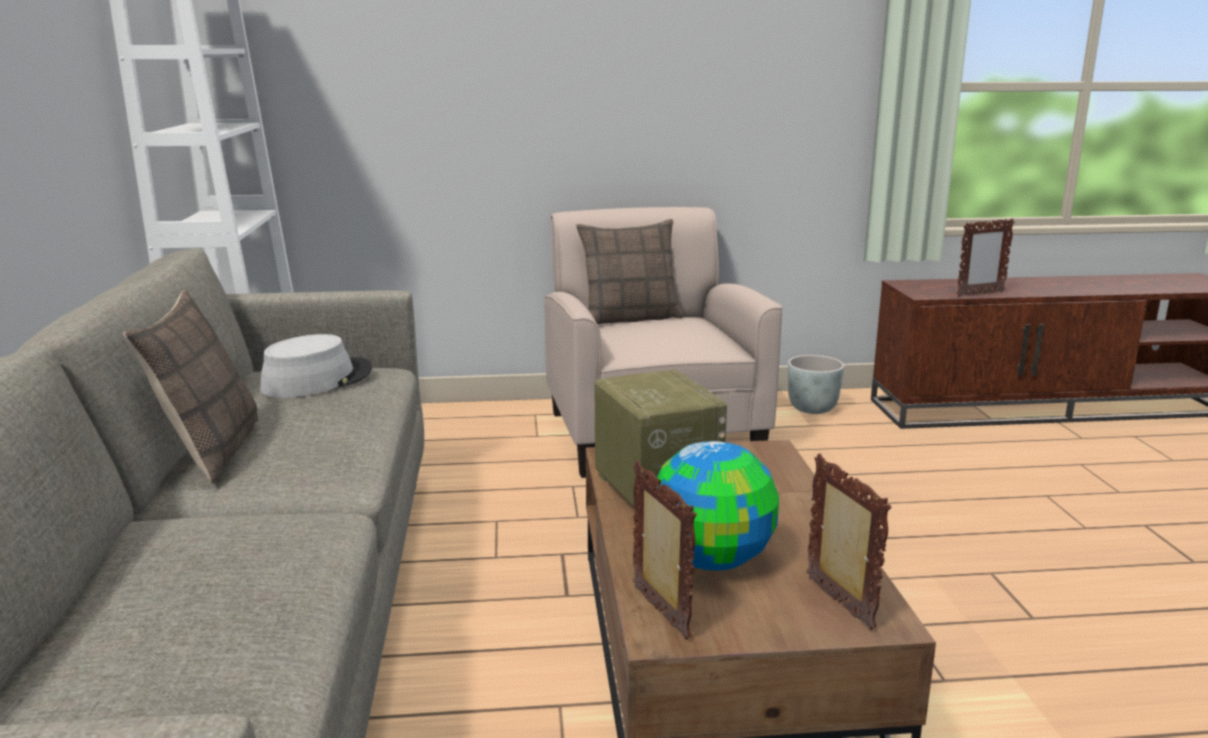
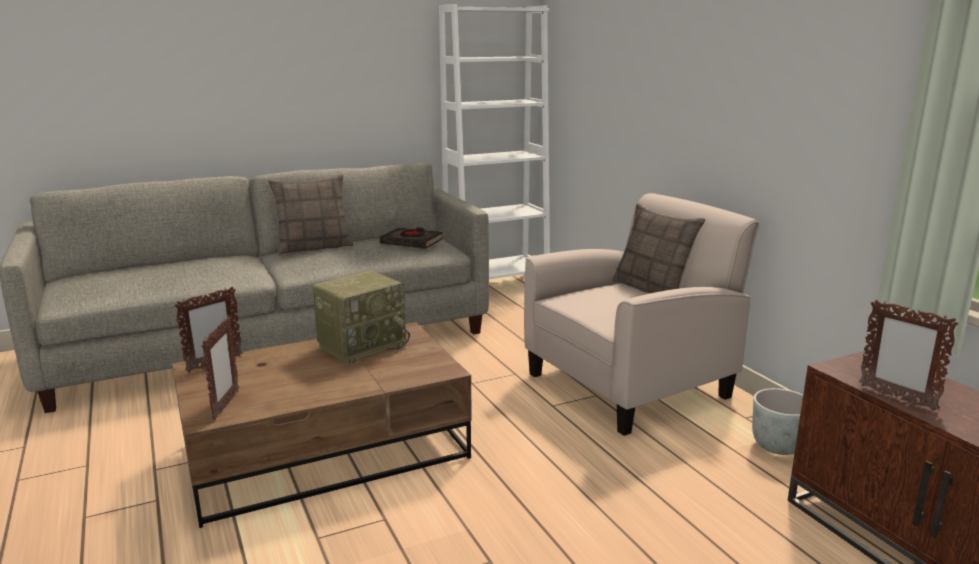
camera: 70 degrees right, 0 degrees up
(317, 380) = (411, 242): grey hat -> black book
(713, 560) = (273, 369): globe -> none
(838, 604) = (225, 405): picture frame -> picture frame turned 45 degrees counterclockwise

